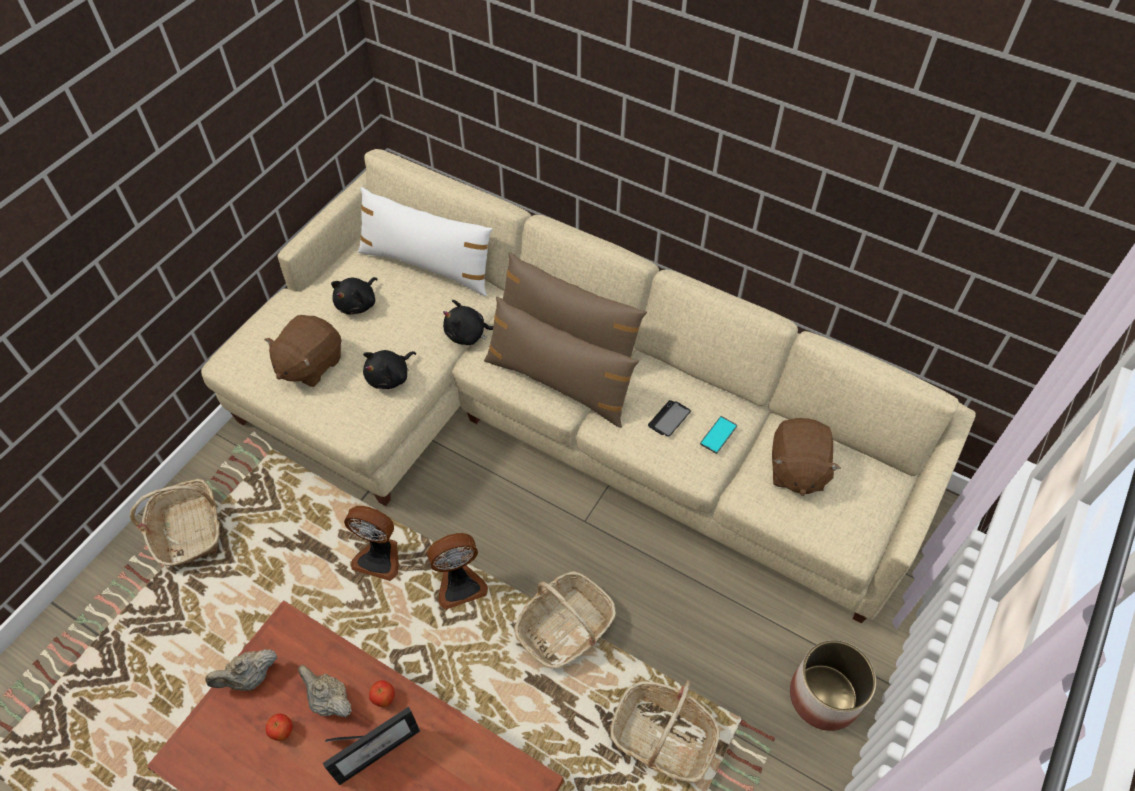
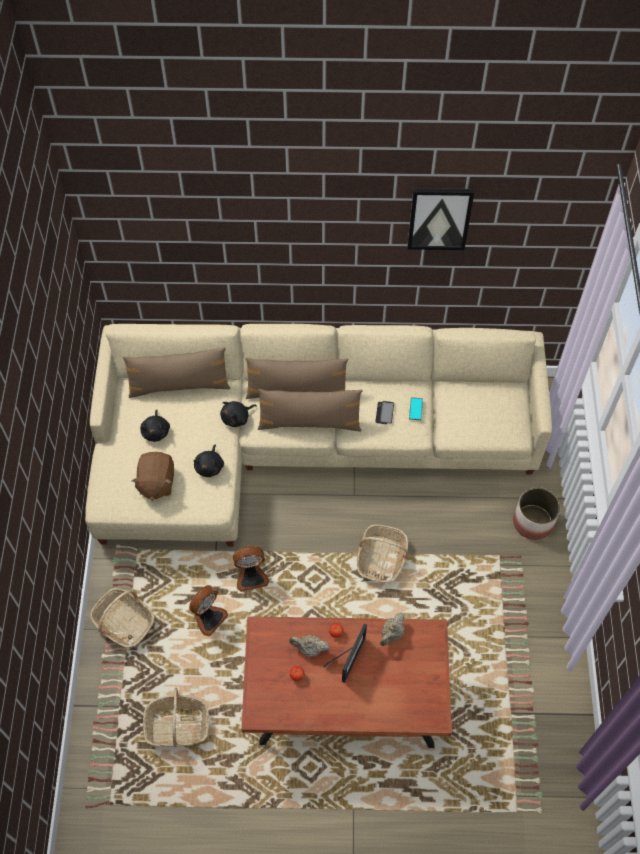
camera: 30 degrees left, 5 degrees up
(249, 678) = (260, 662): beige teapot -> beige teapot (391, 634)
(427, 265) = (179, 385): white pillow -> brown pillow
(460, 584) = (308, 566): fan -> fan (208, 617)
(663, 737) = (466, 586): basket -> basket (177, 726)
(796, 469) = (467, 408): brown plush toy -> none
(862, 116) = (439, 218): none -> picture

